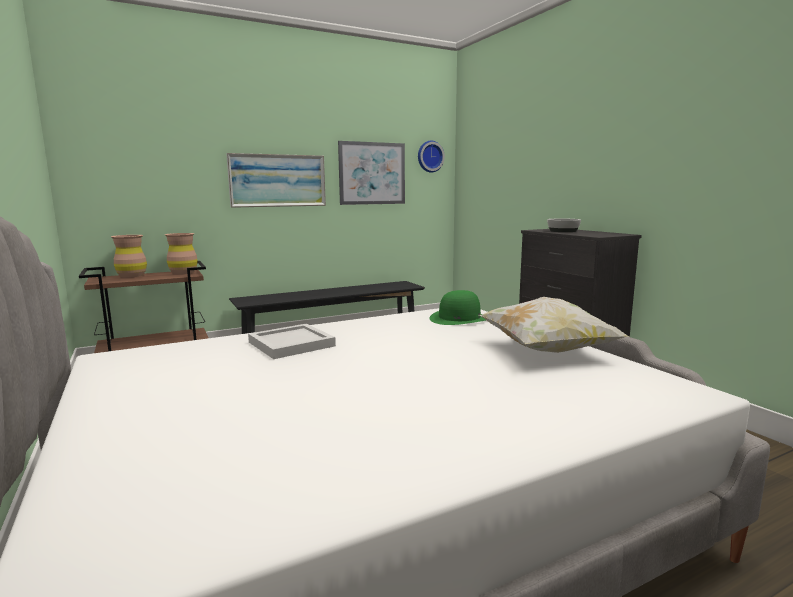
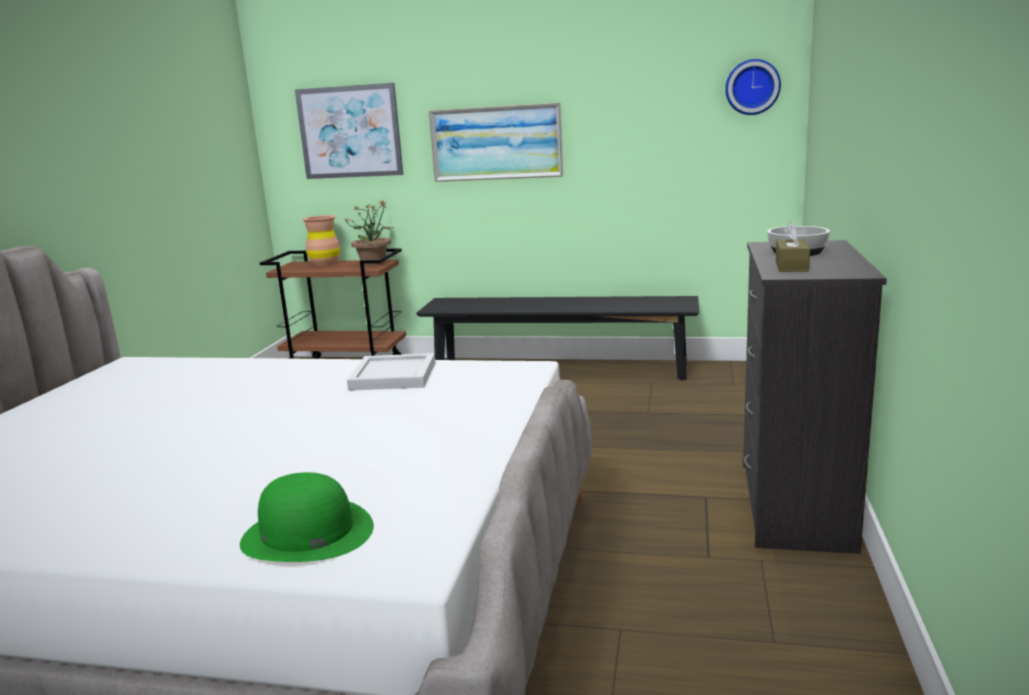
camera: 40 degrees right, 5 degrees up
(183, 272) = (374, 263): brown vase -> potted plant
(291, 344) = (256, 381): white tray -> white tray (392, 376)
(372, 173) = (641, 123): picture -> picture (350, 132)
(459, 318) = (482, 382): green hat -> green hat (306, 533)
(546, 351) = (436, 455): pillow -> none
(586, 234) = (791, 266): none -> brown tissue box

